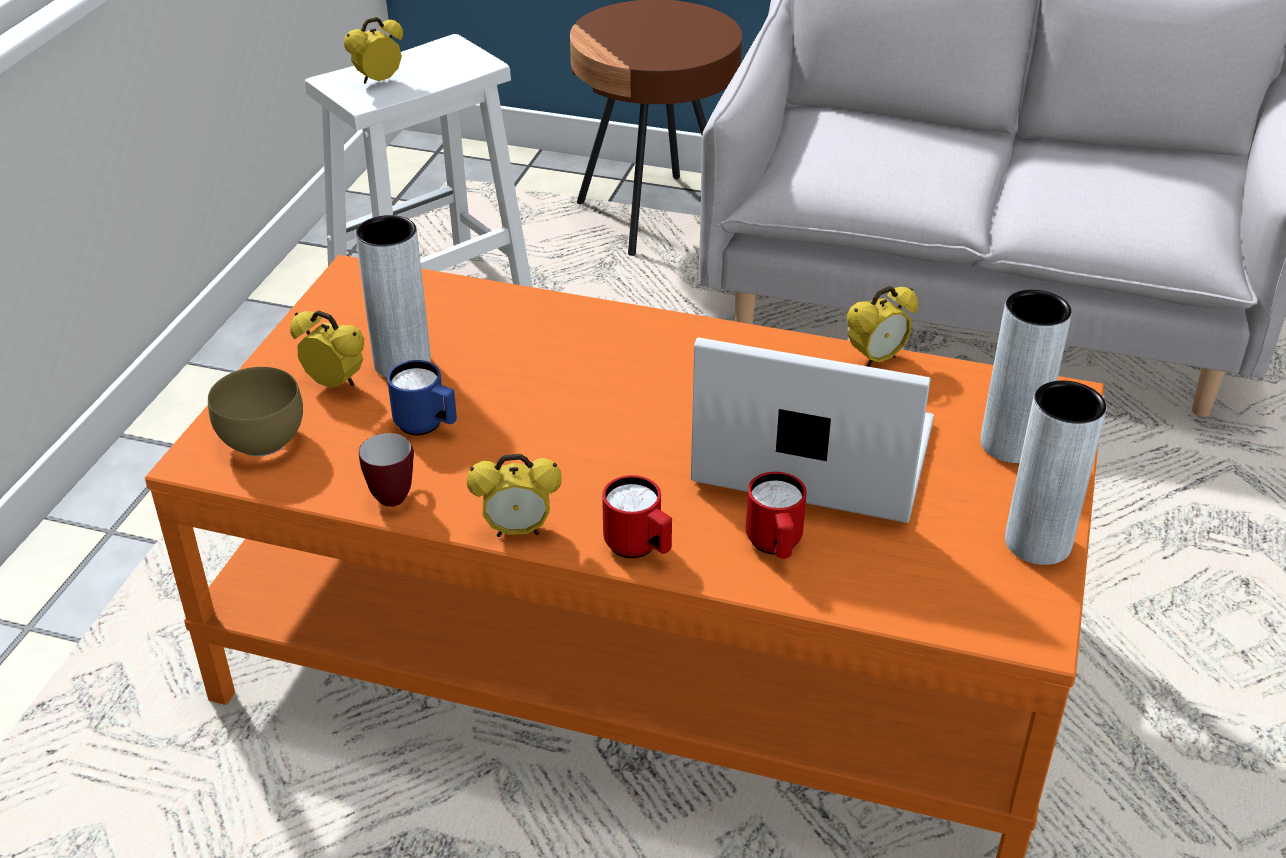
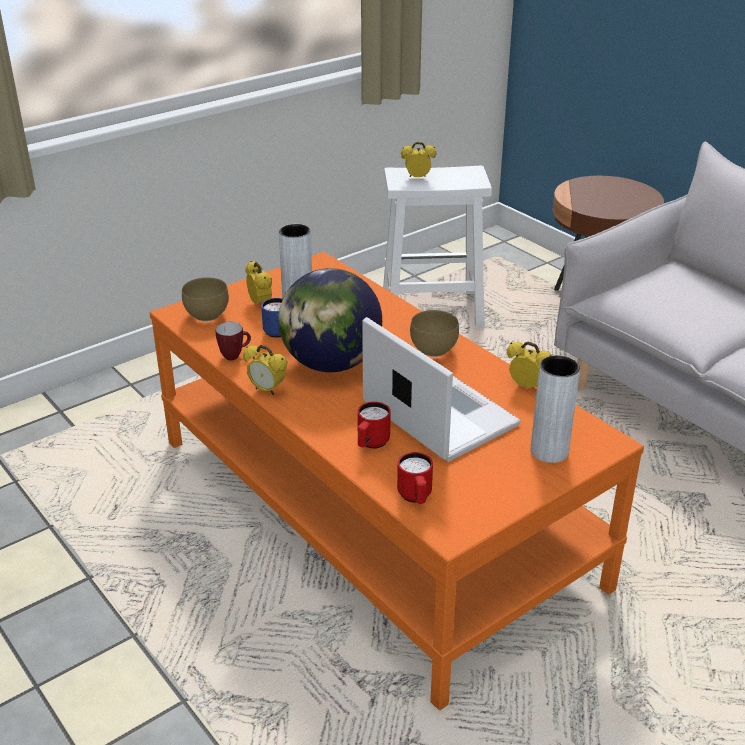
camera: 35 degrees right, 5 degrees down
(567, 442) = (330, 364): none -> globe
(639, 548) = (309, 419): red mug -> red mug (415, 498)
(691, 353) = (434, 349): none -> brown bowl
(876, 360) = (527, 386): alarm clock -> alarm clock turned 150 degrees counterclockwise
(1037, 543) = (504, 499): grey vase -> none

